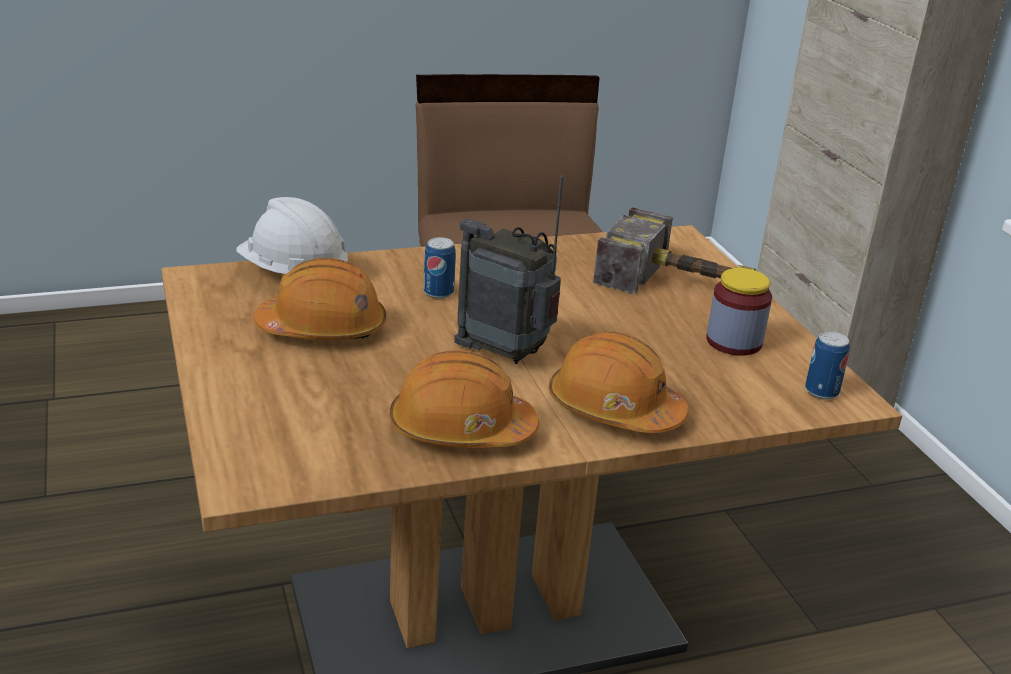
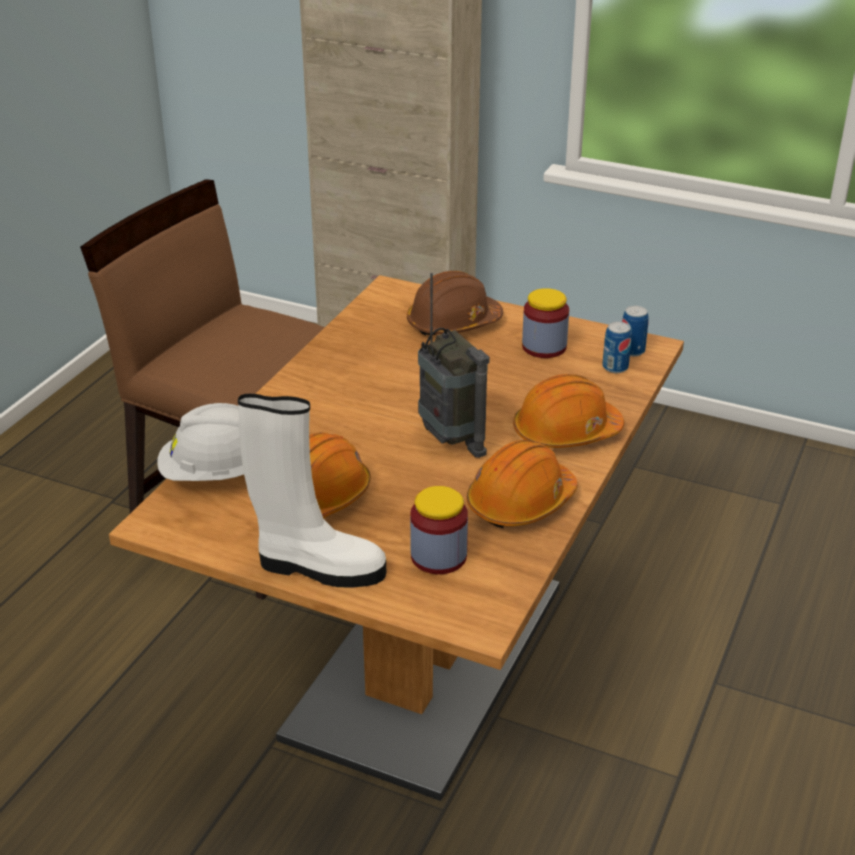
camera: 45 degrees left, 5 degrees up
(225, 368) = (318, 567): none -> white boot
(316, 419) = (438, 556): none -> jar
(438, 292) = (333, 423): can -> can (615, 367)
(505, 354) = (451, 438): radio -> radio turned 105 degrees counterclockwise
(683, 284) = (453, 323): hammer -> brown hard hat

